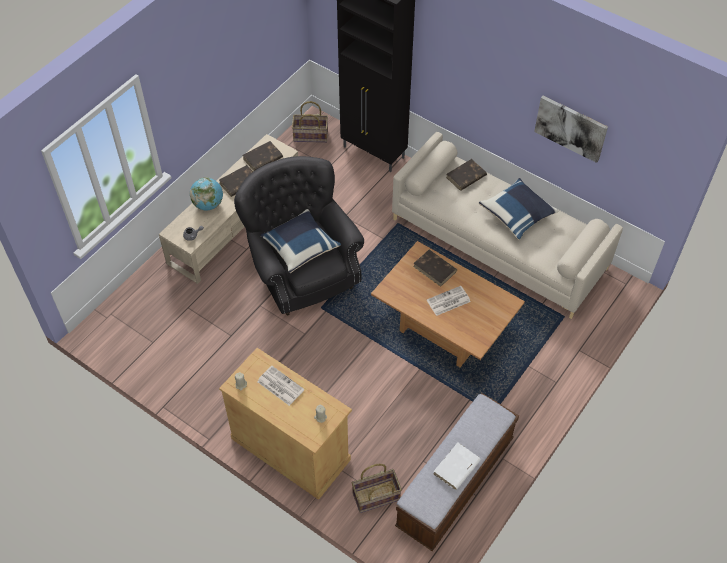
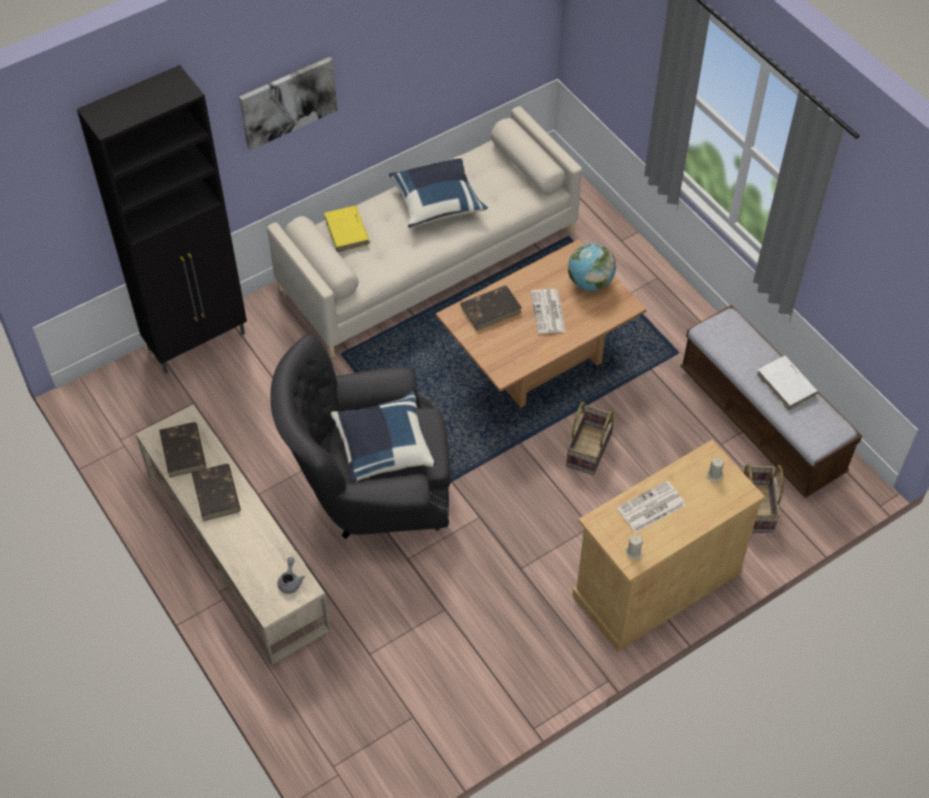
camera: 70 degrees left, 0 degrees up
(208, 204) = (238, 545): globe -> globe (590, 282)
(310, 136) = (120, 408): basket -> basket (589, 450)
(465, 177) = (347, 231): brown book -> yellow book
(571, 128) = (426, 53): picture -> picture (288, 102)

